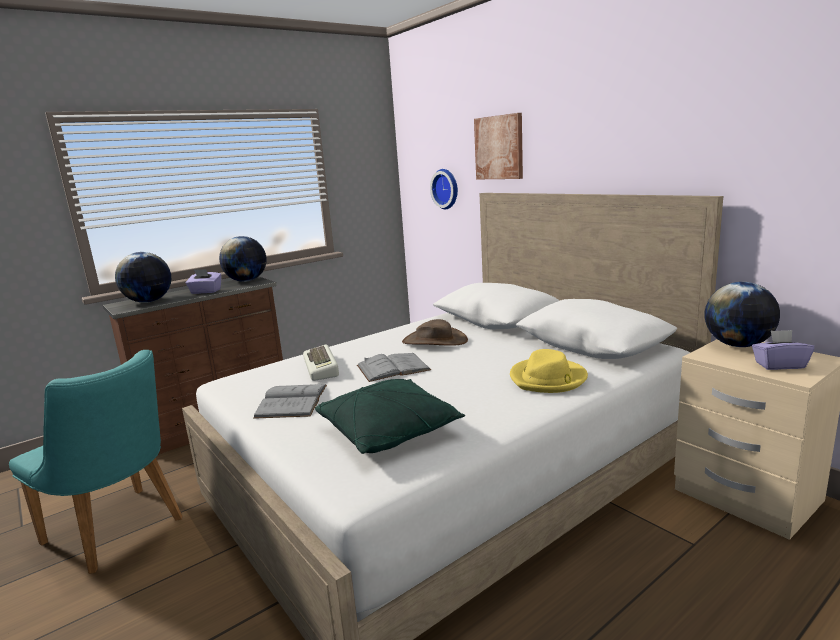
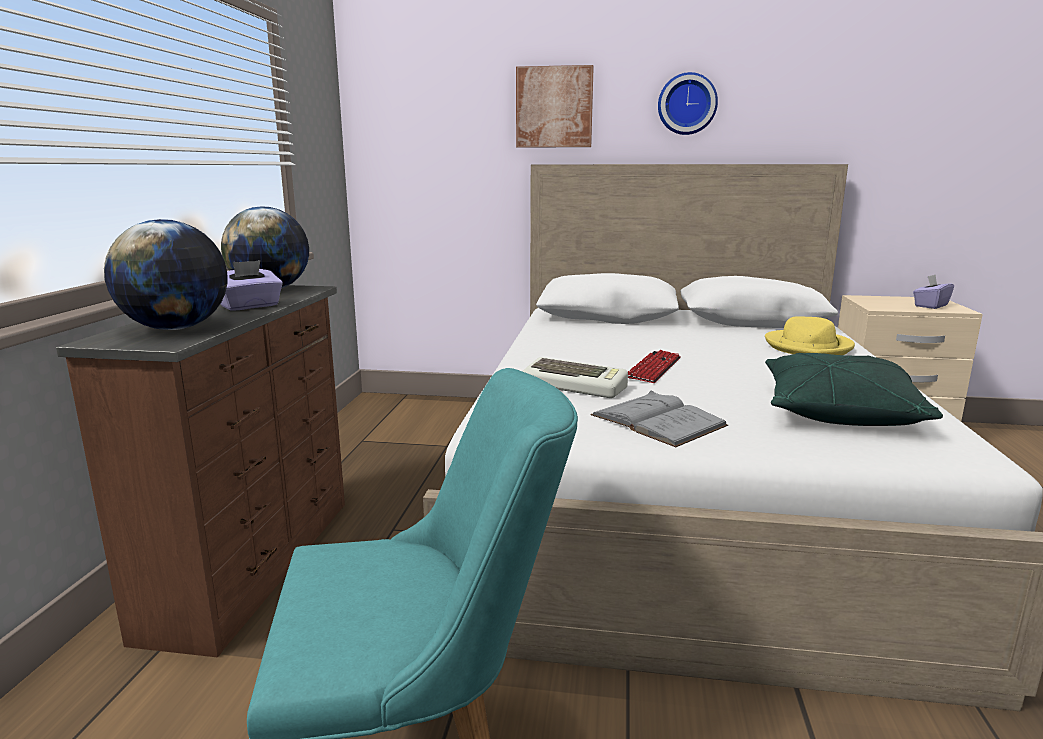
camera: 45 degrees left, 0 degrees up
(393, 367) = (654, 368): grey book -> keyboard
(434, 341) = (613, 341): brown hat -> none
(446, 188) = (452, 160): wall clock -> wall clock (687, 104)
(738, 345) = (872, 299): globe -> none

